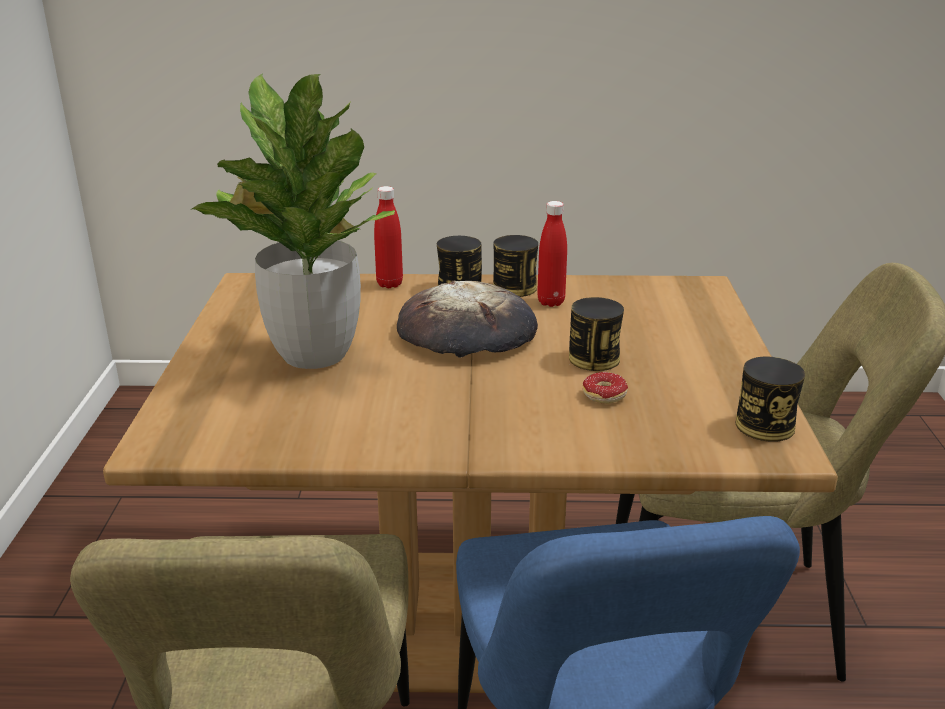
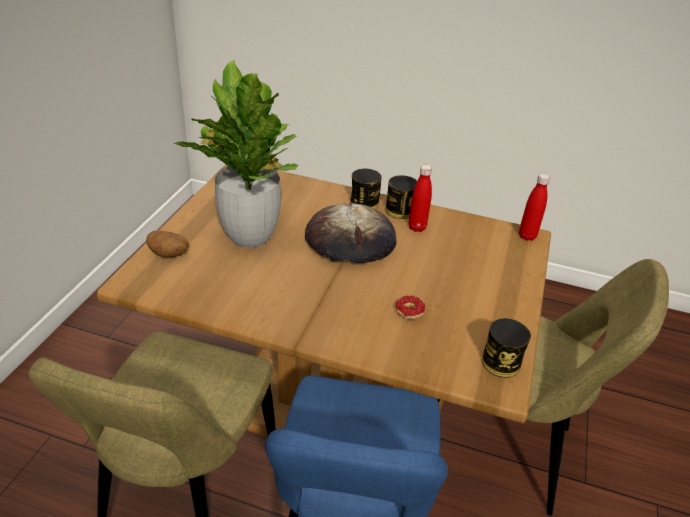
camera: 15 degrees right, 10 degrees up
(199, 398) = (169, 254): none -> potato
(389, 284) = (322, 190): red bottle -> red bottle (527, 236)
(594, 358) = (419, 280): can -> none

